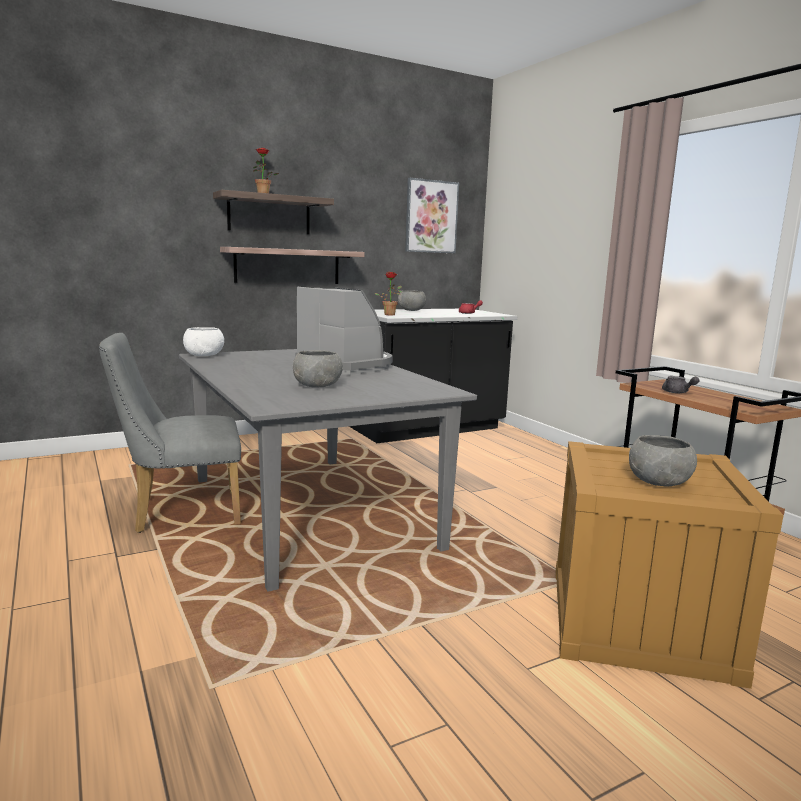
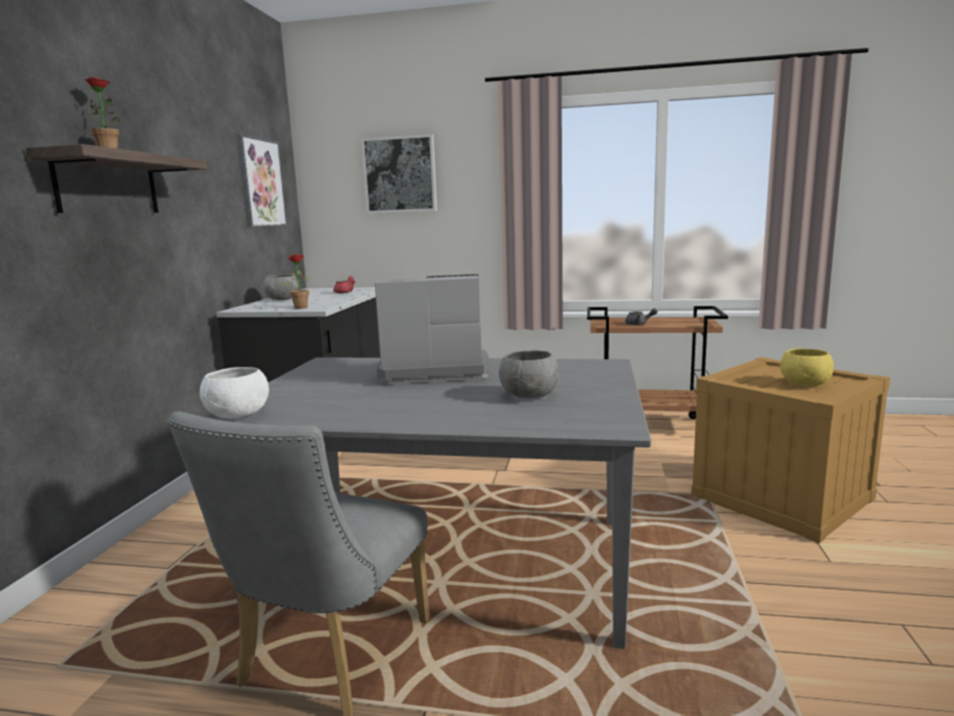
camera: 50 degrees left, 0 degrees up
(287, 266) = (141, 262): shelf -> none
(548, 210) = (400, 174): none -> picture
(659, 482) = (805, 384): grey bowl -> yellow bowl

